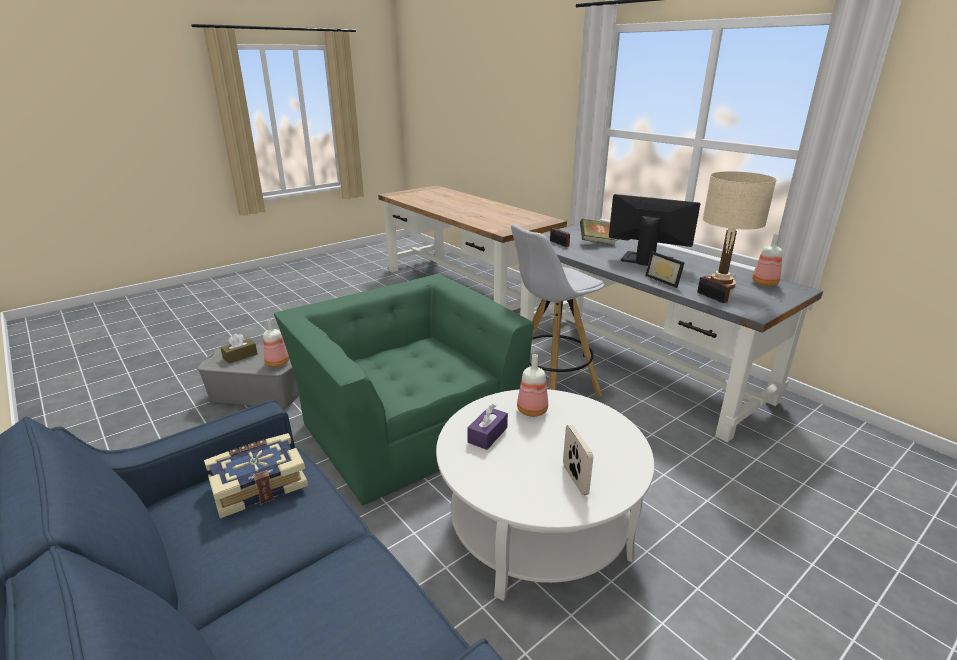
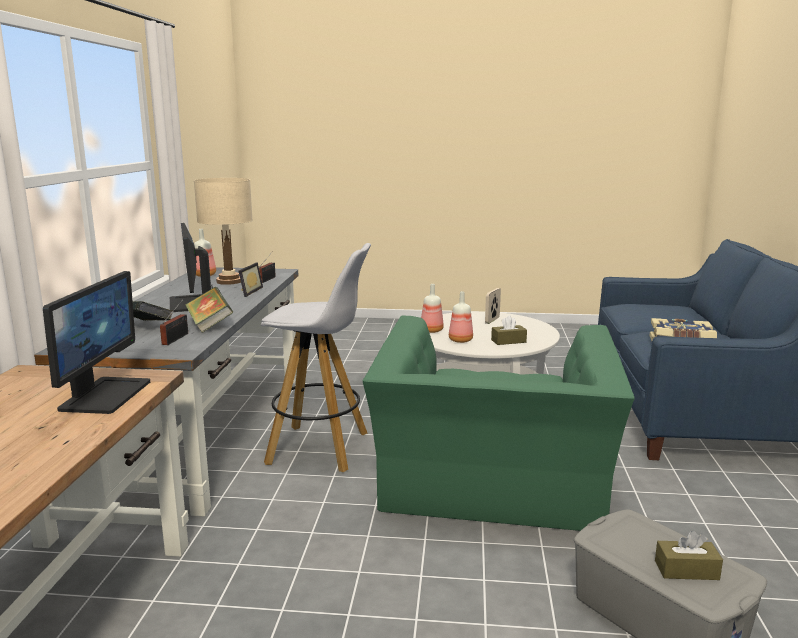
camera: 135 degrees left, 10 degrees down
(278, 363) = (625, 527): bottle -> bottle (430, 330)
(487, 435) = (508, 341): purple tissue box -> brown tissue box
(496, 224) = (104, 395): none -> monitor
(576, 253) = (209, 325): none -> book

